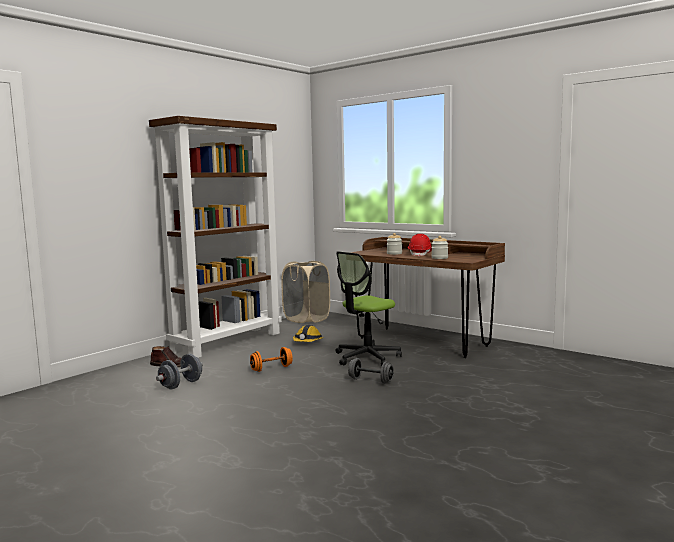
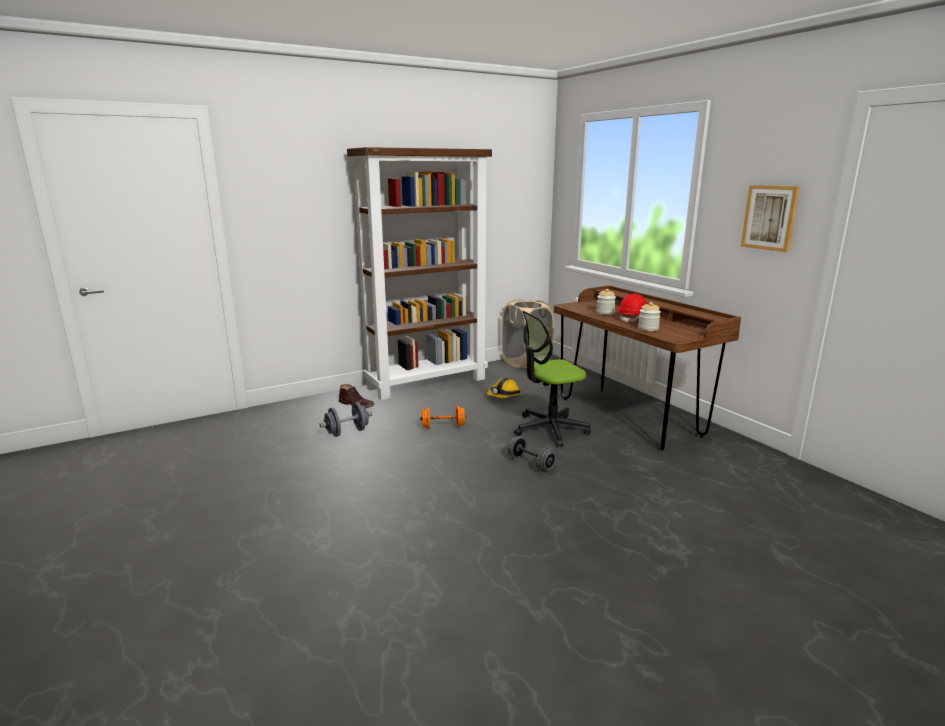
camera: 20 degrees right, 10 degrees up
(512, 167) = (770, 217): none -> picture

